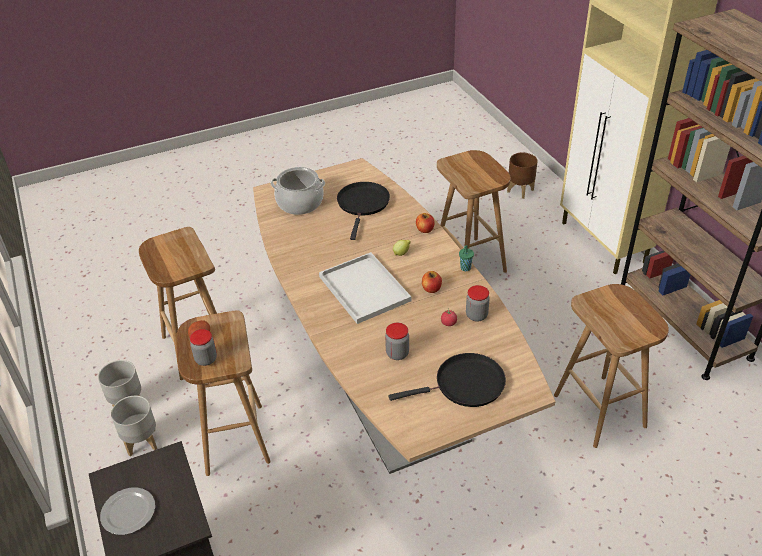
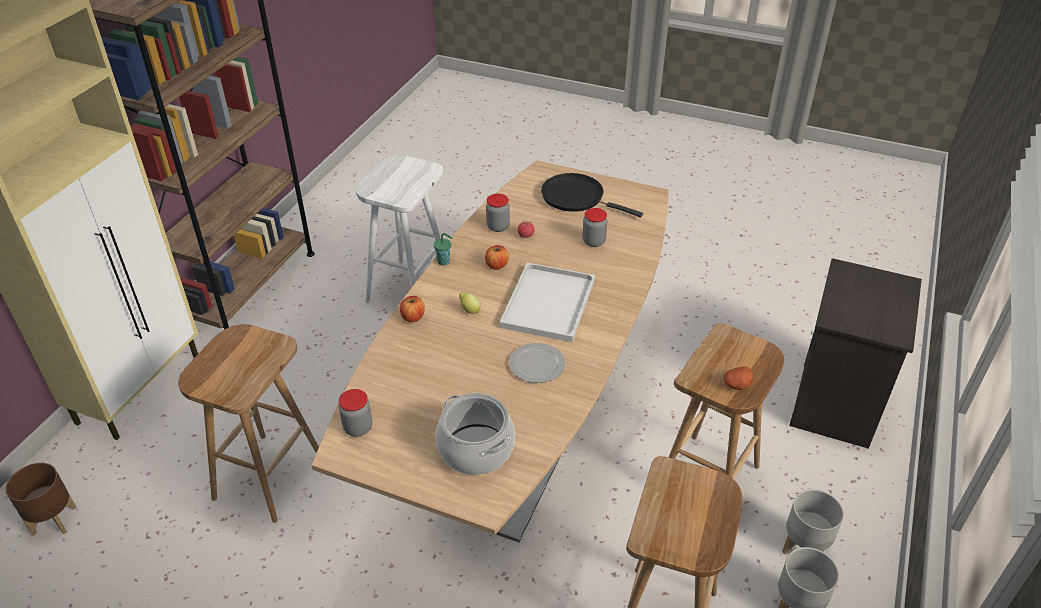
camera: 135 degrees left, 0 degrees up
(128, 511) = (889, 304): plate -> plate (536, 365)
(206, 359) = (749, 358): jar -> jar (358, 428)
(363, 204) = (418, 391): black frying pan -> none
(601, 411) = (408, 287): brown stool -> white stool

